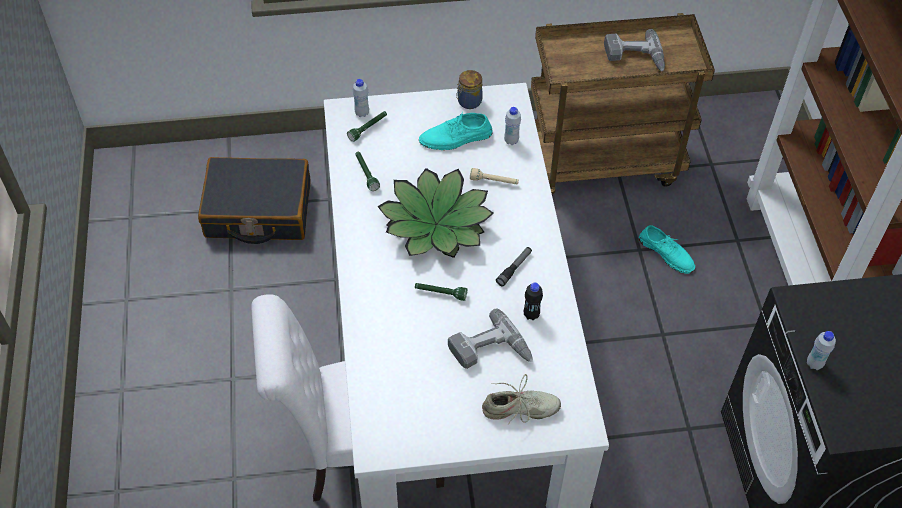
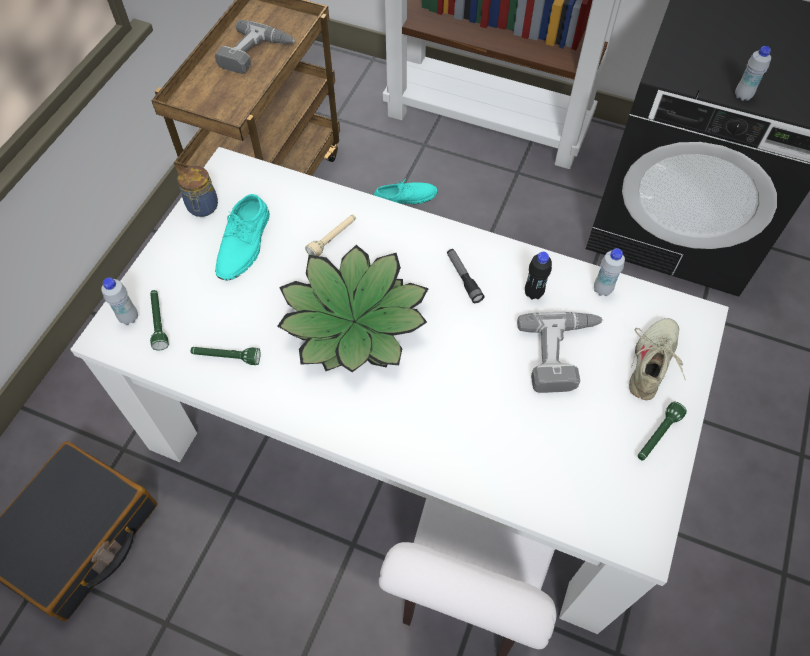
camera: 60 degrees left, 5 degrees up
(440, 293) = (455, 364): green flashlight -> green flashlight (657, 436)
(511, 141) = (289, 197): white bottle -> white bottle (602, 289)

